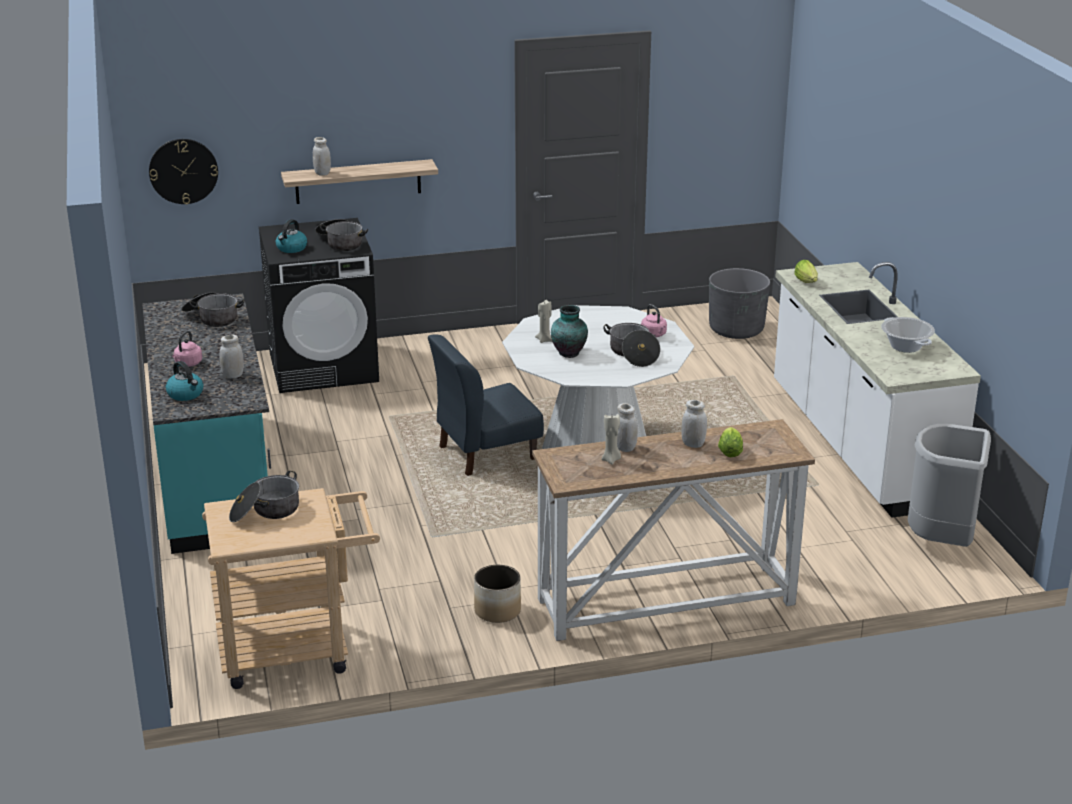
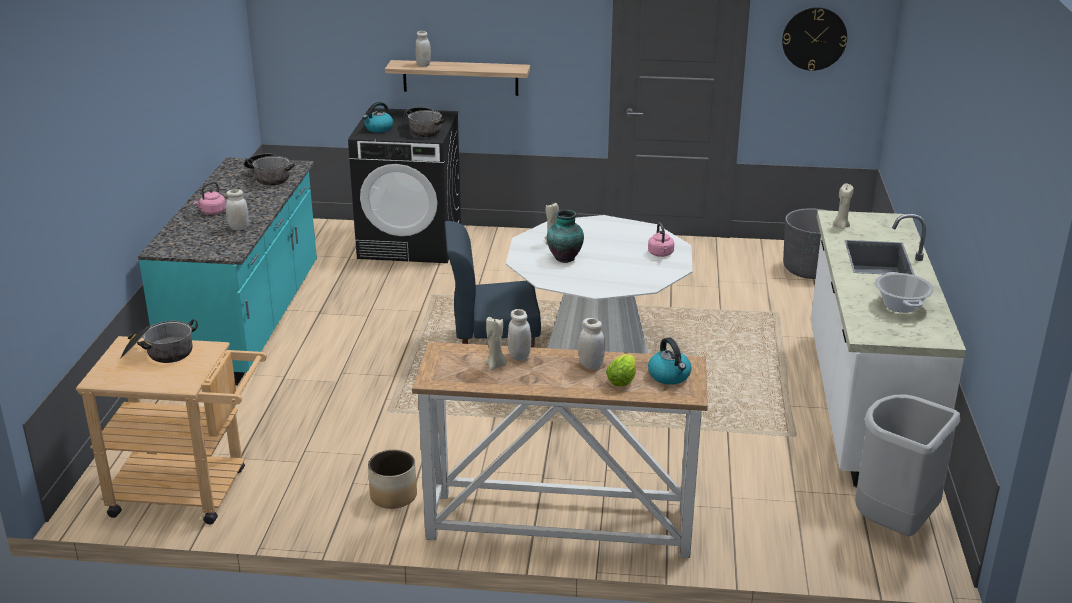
camera: 20 degrees right, 0 degrees up
(183, 171) = (305, 49): wall clock -> wall clock (814, 38)
(186, 394) = (185, 237): kettle -> kettle (669, 376)
(632, 354) = (625, 268): cooking pot -> none
(807, 282) = (841, 226): lettuce -> beige candle

